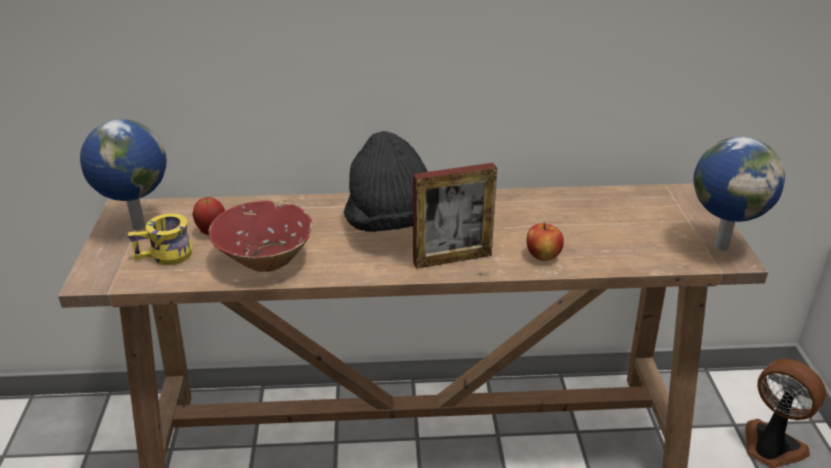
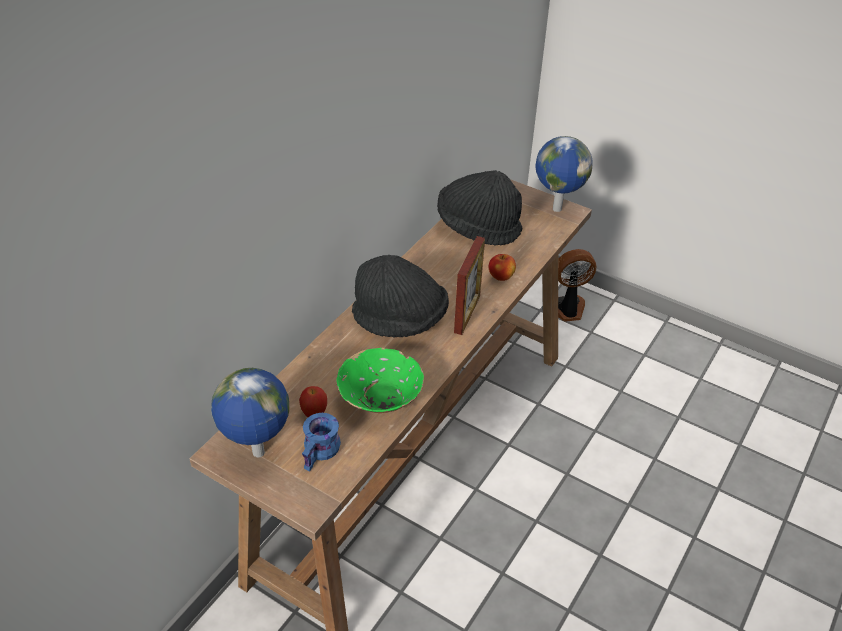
camera: 55 degrees left, 10 degrees up
(165, 257) = (322, 452): yellow mug -> blue mug
(265, 260) = (381, 400): red bowl -> green bowl
(599, 211) = (478, 227): none -> black hat

